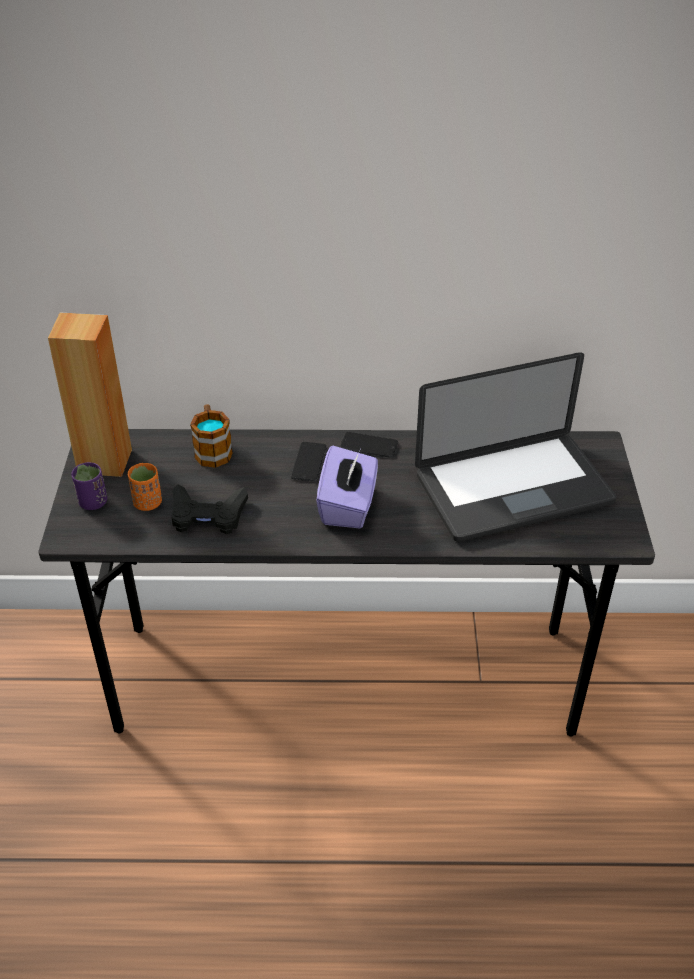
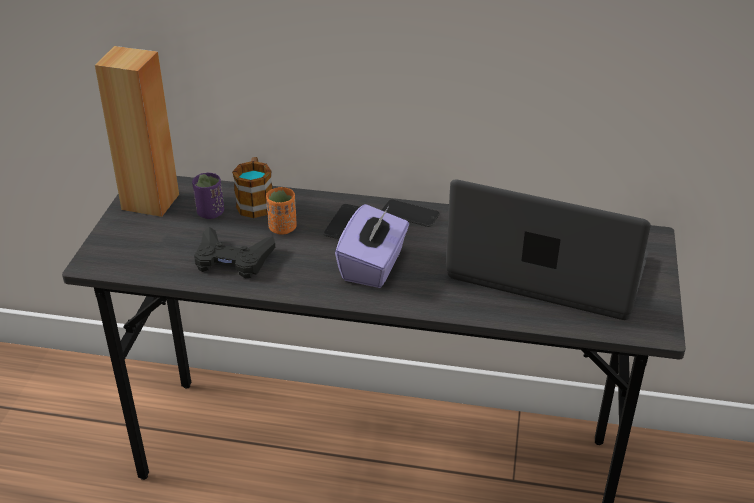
camera: 10 degrees right, 5 degrees down
(93, 502) = (127, 236): purple cup -> purple cup (210, 213)
(147, 503) = (178, 242): orange cup -> orange cup (282, 228)
(513, 489) = (547, 269): laptop -> laptop turned 150 degrees counterclockwise

